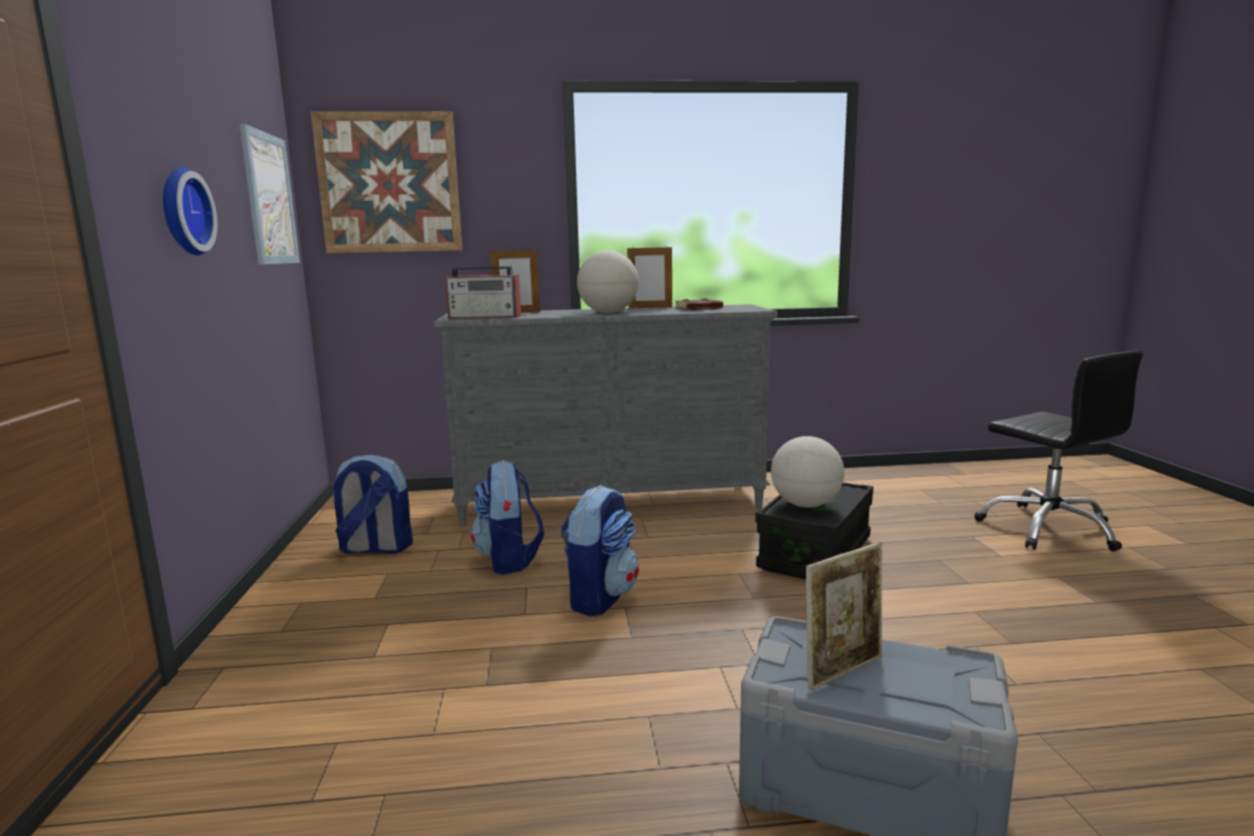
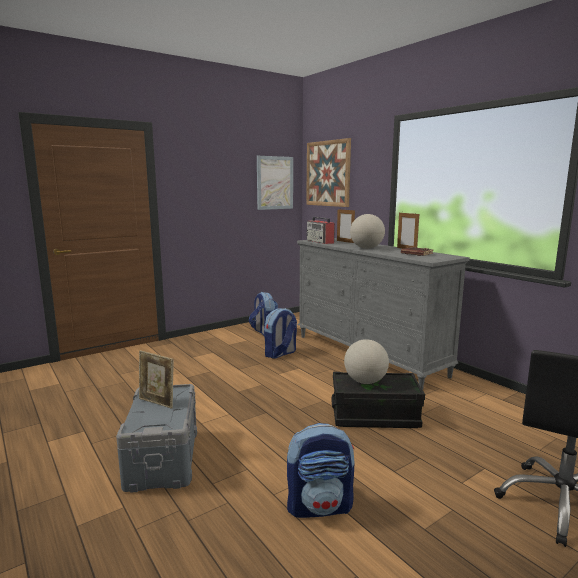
camera: 60 degrees right, 0 degrees up
(182, 212) = (206, 192): wall clock -> none
(600, 597) = (266, 378): backpack -> backpack (320, 506)

